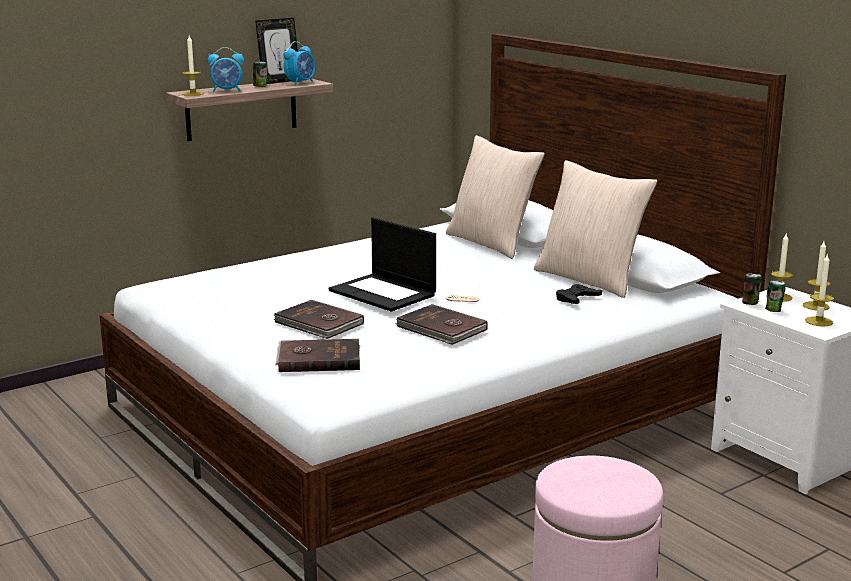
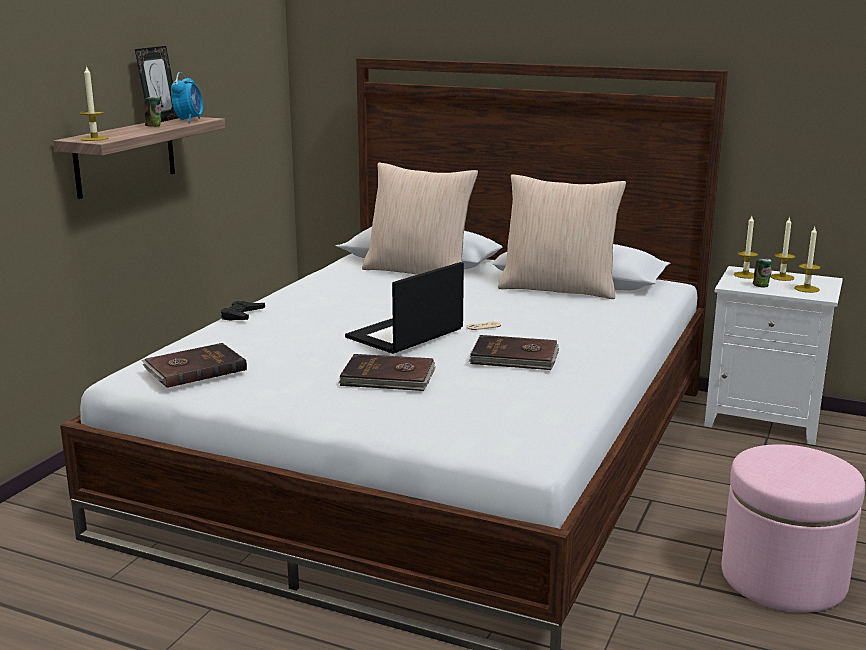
camera: 30 degrees left, 0 degrees up
(227, 91) = (128, 133): alarm clock -> none
(318, 359) = (451, 413): brown book -> brown book (194, 369)
(384, 293) = (405, 334): laptop -> laptop turned 120 degrees clockwise
(577, 299) = (580, 307): black game controller -> black game controller (242, 315)
(750, 303) = (735, 283): can -> none

